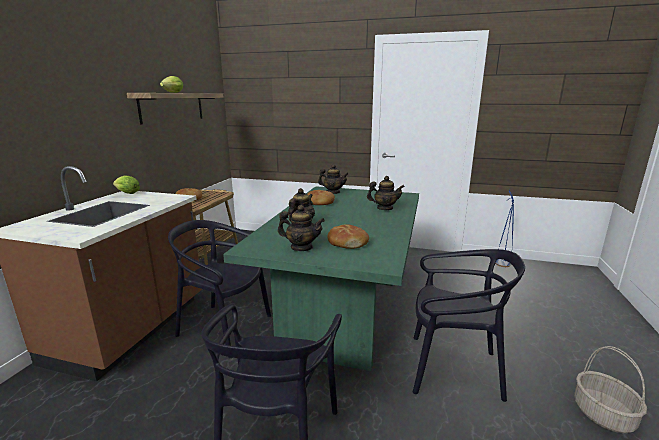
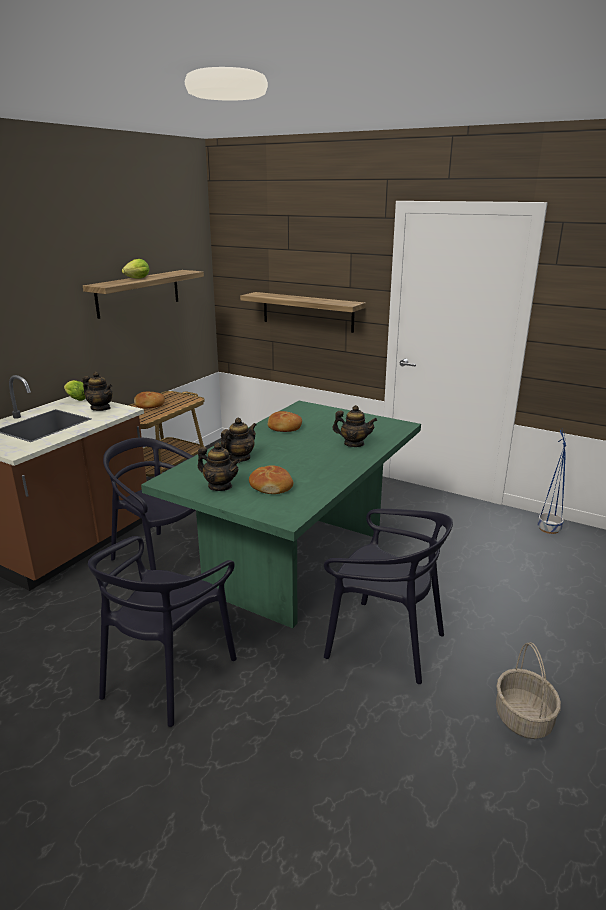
camera: 15 degrees right, 5 degrees up
(306, 124) = (307, 312): none -> shelf
(333, 192) = (312, 413): teapot -> teapot (100, 408)

